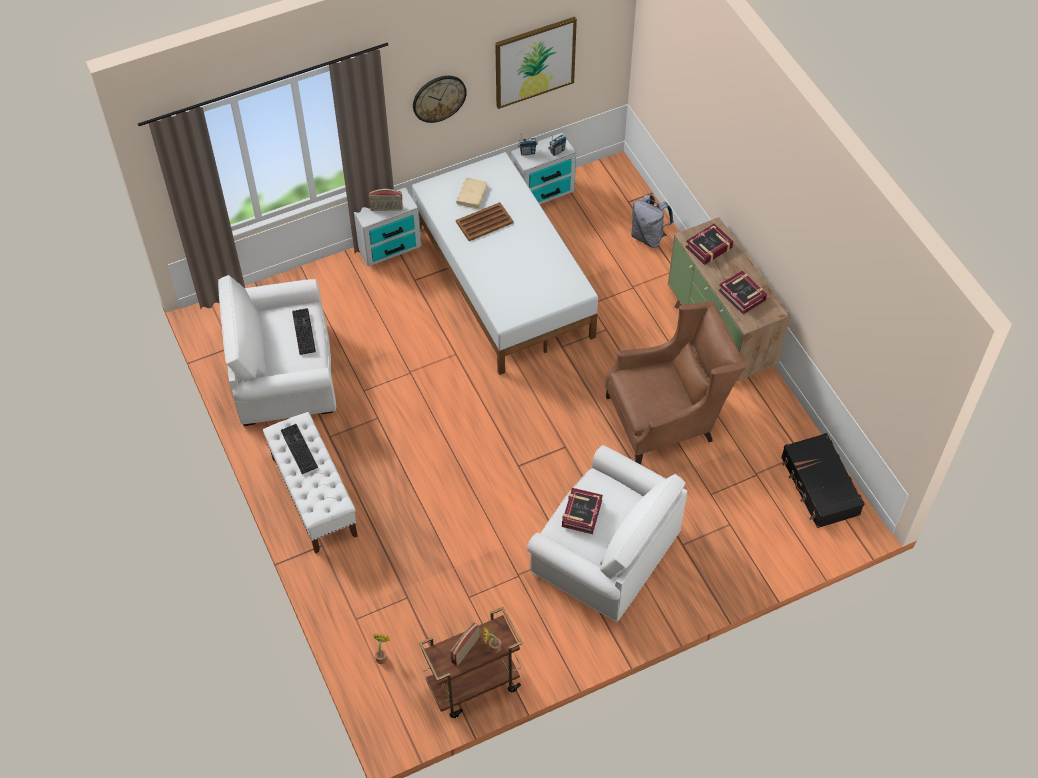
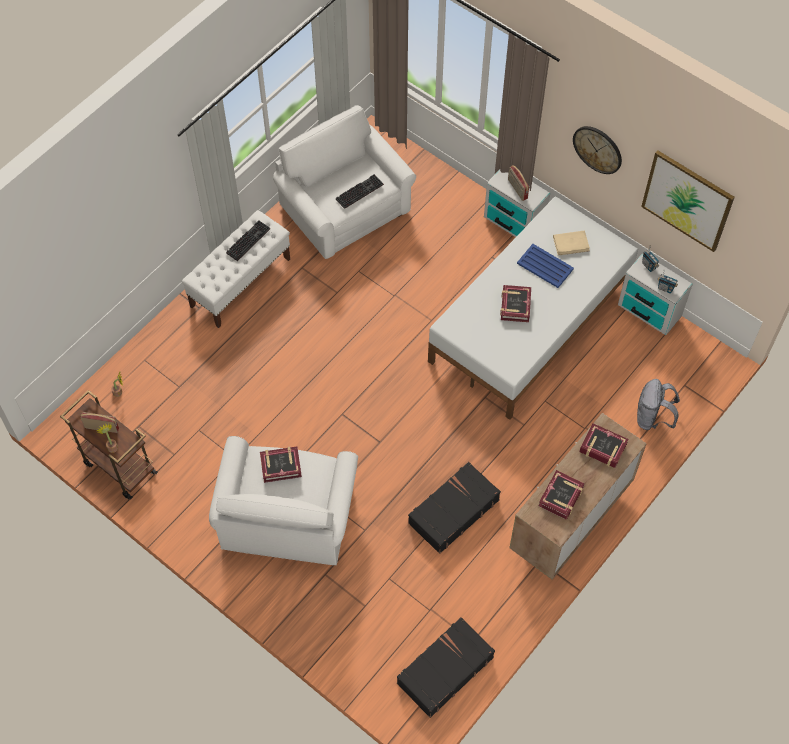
camera: 65 degrees right, 5 degrees up
(485, 222) = (545, 266): brown tray -> blue tray
(514, 261) = (515, 306): none -> book
(667, 418) = (453, 511): brown armchair -> black suitcase

